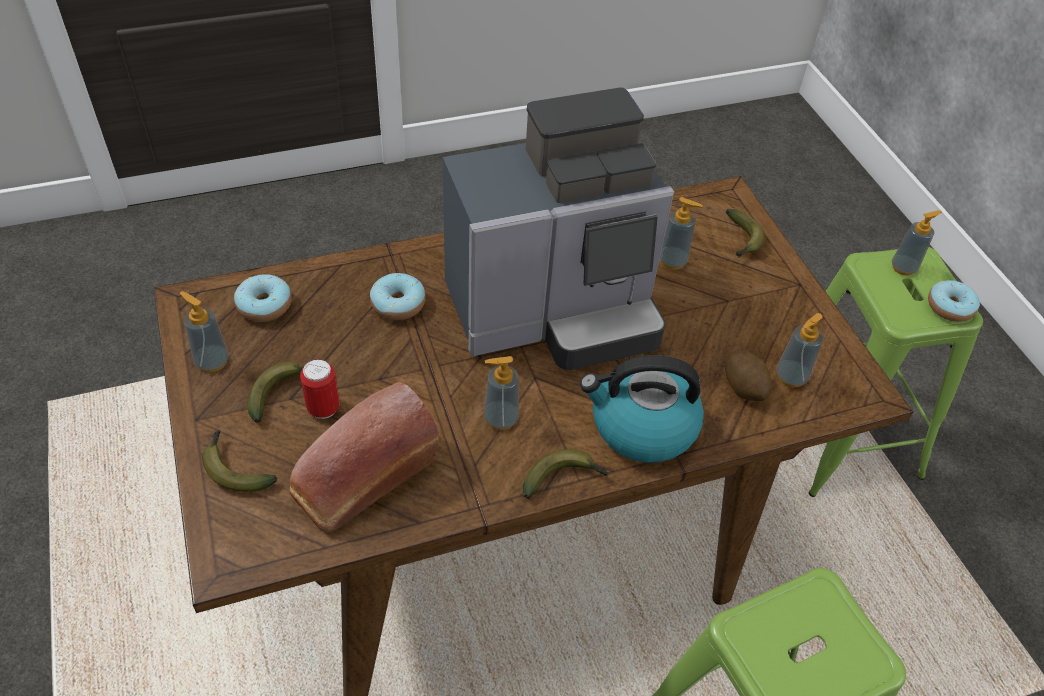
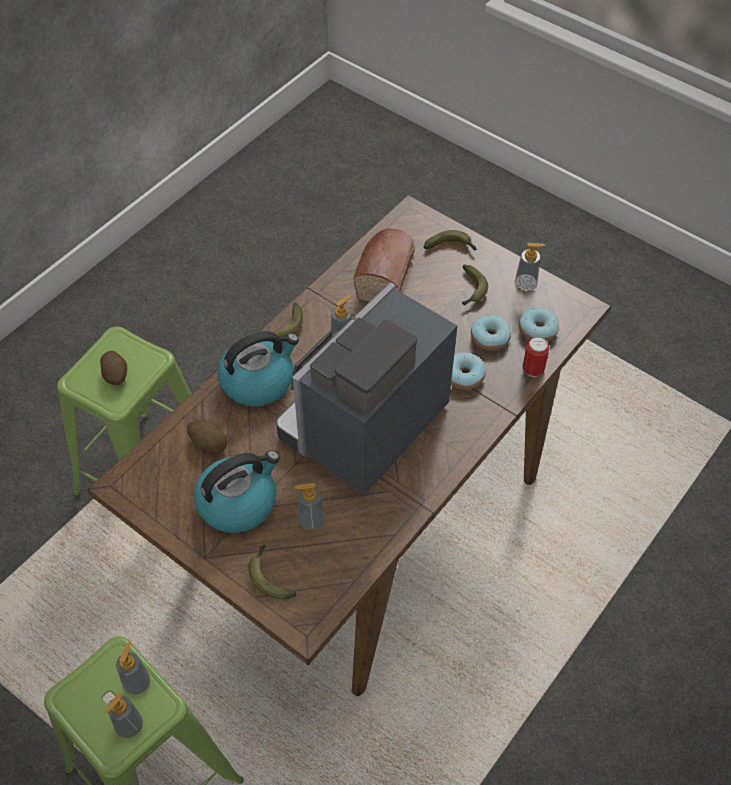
camera: 150 degrees right, 5 degrees up
(323, 408) = (441, 295): can -> can (533, 370)
(739, 312) = (238, 502): none -> kettle
(791, 377) = (180, 468): soap dispenser -> soap dispenser (137, 682)
(809, 640) = (116, 375): none -> potato
(949, 307) = (77, 697): donut -> donut (490, 337)

